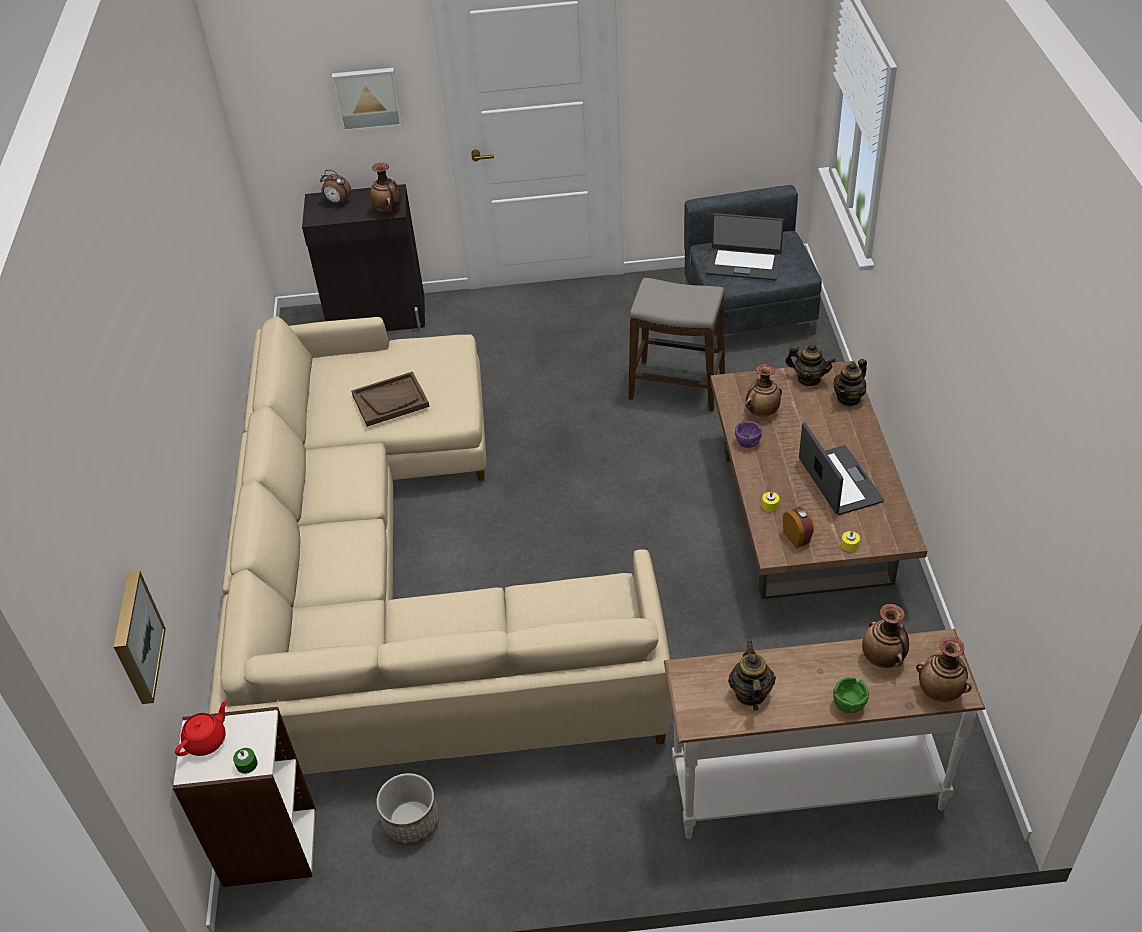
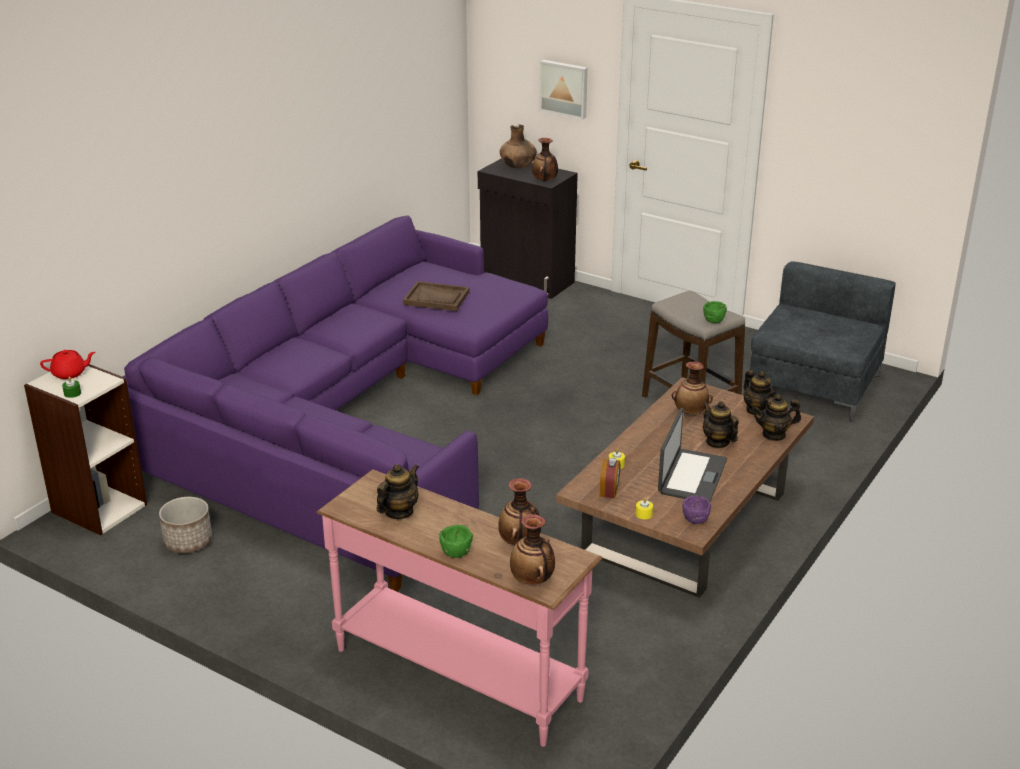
camera: 35 degrees right, 15 degrees down
(135, 637) = (45, 258): picture -> none
(337, 202) = (518, 167): alarm clock -> brown vase
(397, 579) = (350, 419): beige sofa -> purple sofa
(704, 304) = (714, 320): none -> green bowl
(744, 264) = (806, 327): laptop -> none
(747, 442) = (652, 424): purple bowl -> purple bowl (695, 519)
(806, 788) = (459, 672): white console table -> pink console table
(817, 432) = (717, 442): none -> teapot

